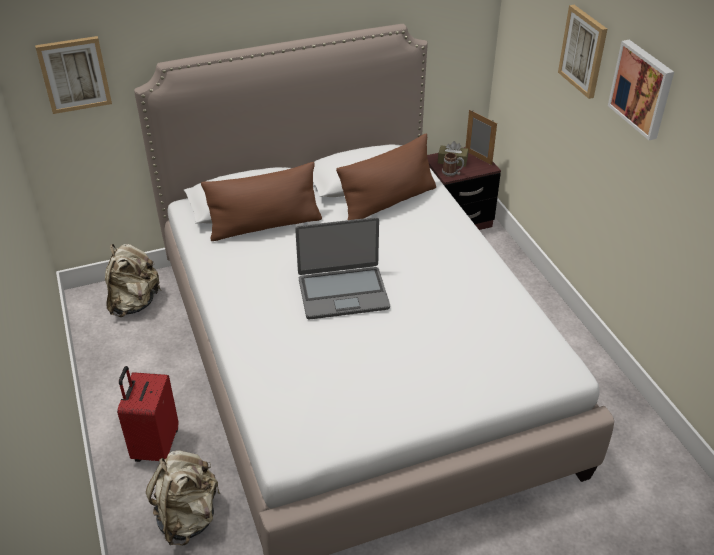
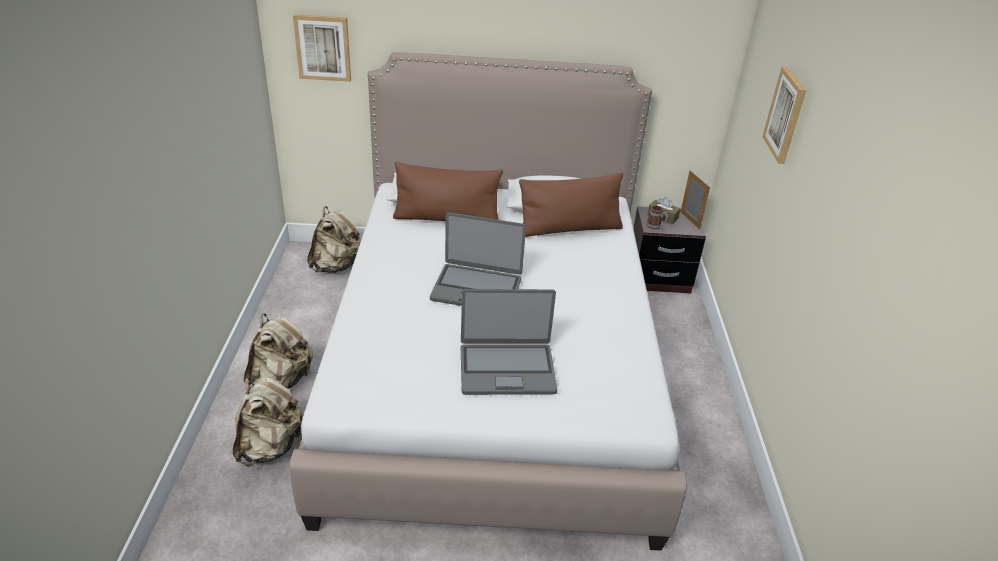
camera: 20 degrees right, 5 degrees down
(155, 446) = (281, 380): red suitcase -> beige backpack
(421, 365) = (507, 369): none -> laptop
(642, 89) = (820, 153): picture -> none

